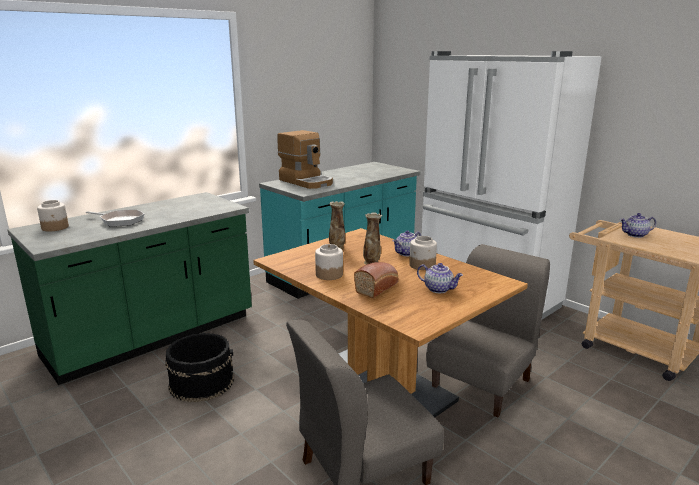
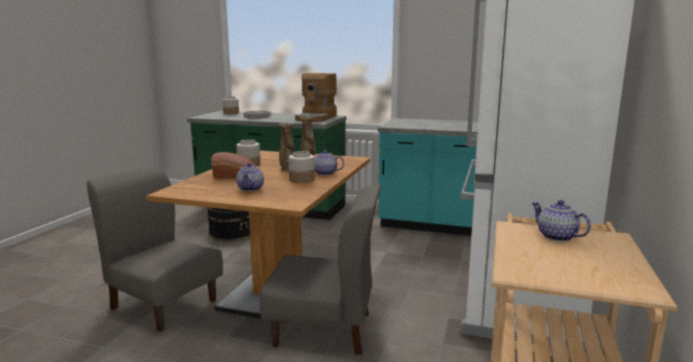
camera: 60 degrees right, 5 degrees down
(307, 182) = (423, 122): coffee machine -> coffee machine (317, 118)

